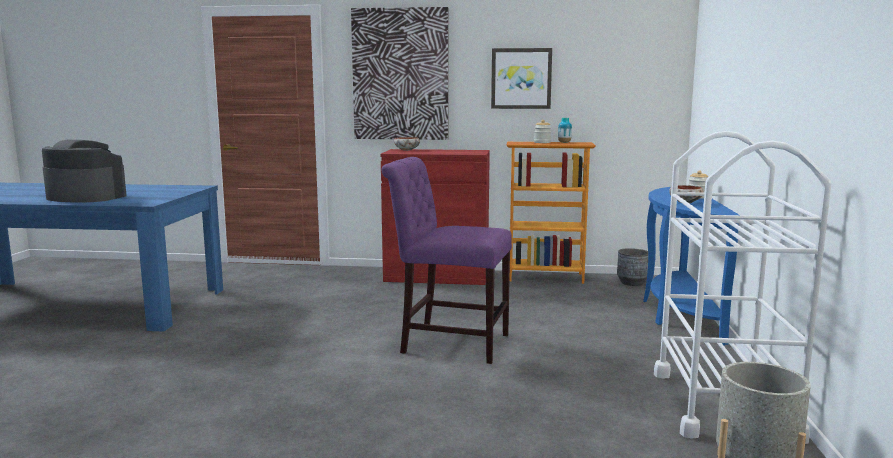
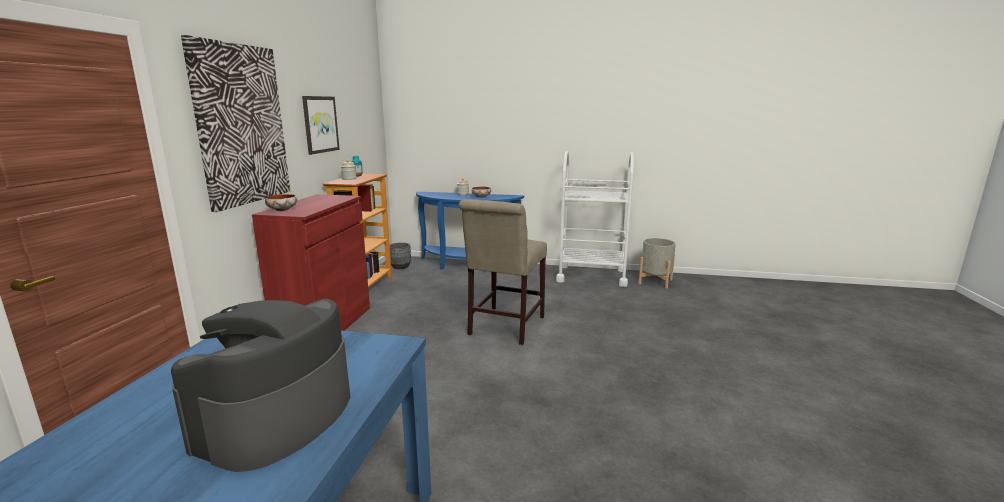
camera: 85 degrees left, 5 degrees up
(449, 342) = (504, 327): purple chair -> beige chair

